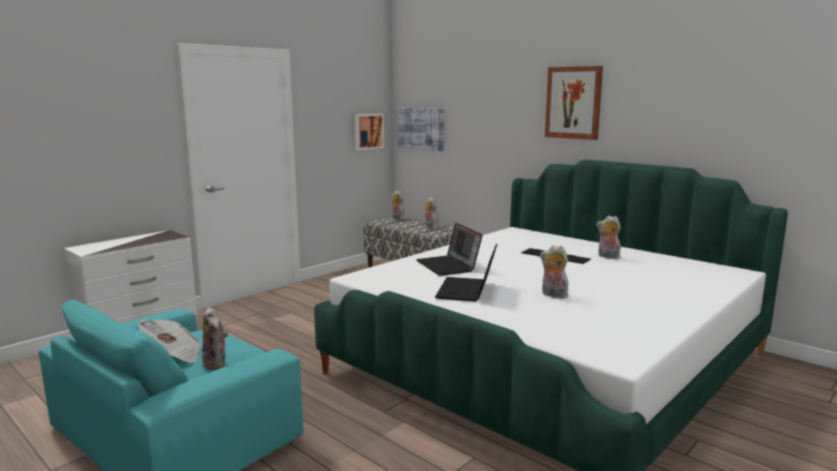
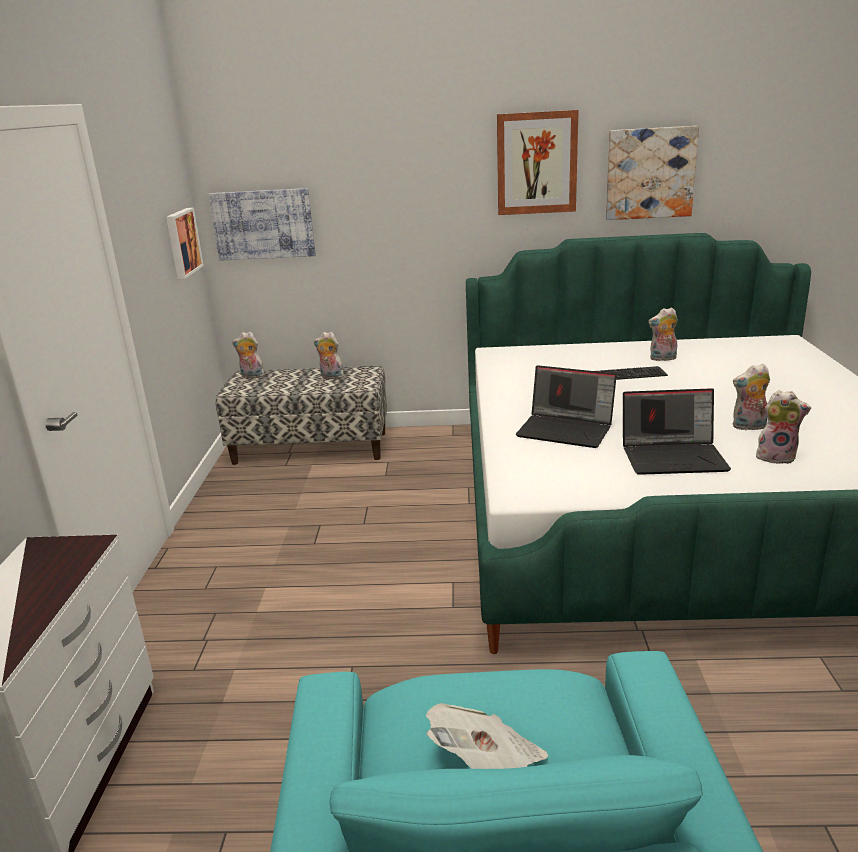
camera: 40 degrees left, 10 degrees up
(217, 363) = (574, 731): plush toy -> plush toy (776, 457)
(467, 291) = (674, 457): laptop -> laptop turned 60 degrees counterclockwise
(655, 116) = (650, 173): none -> picture

